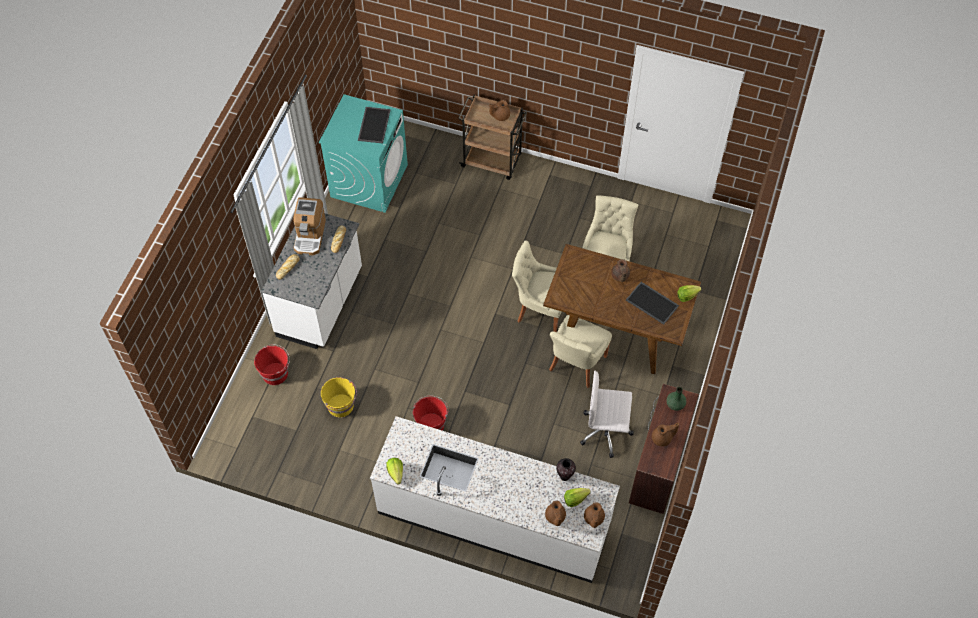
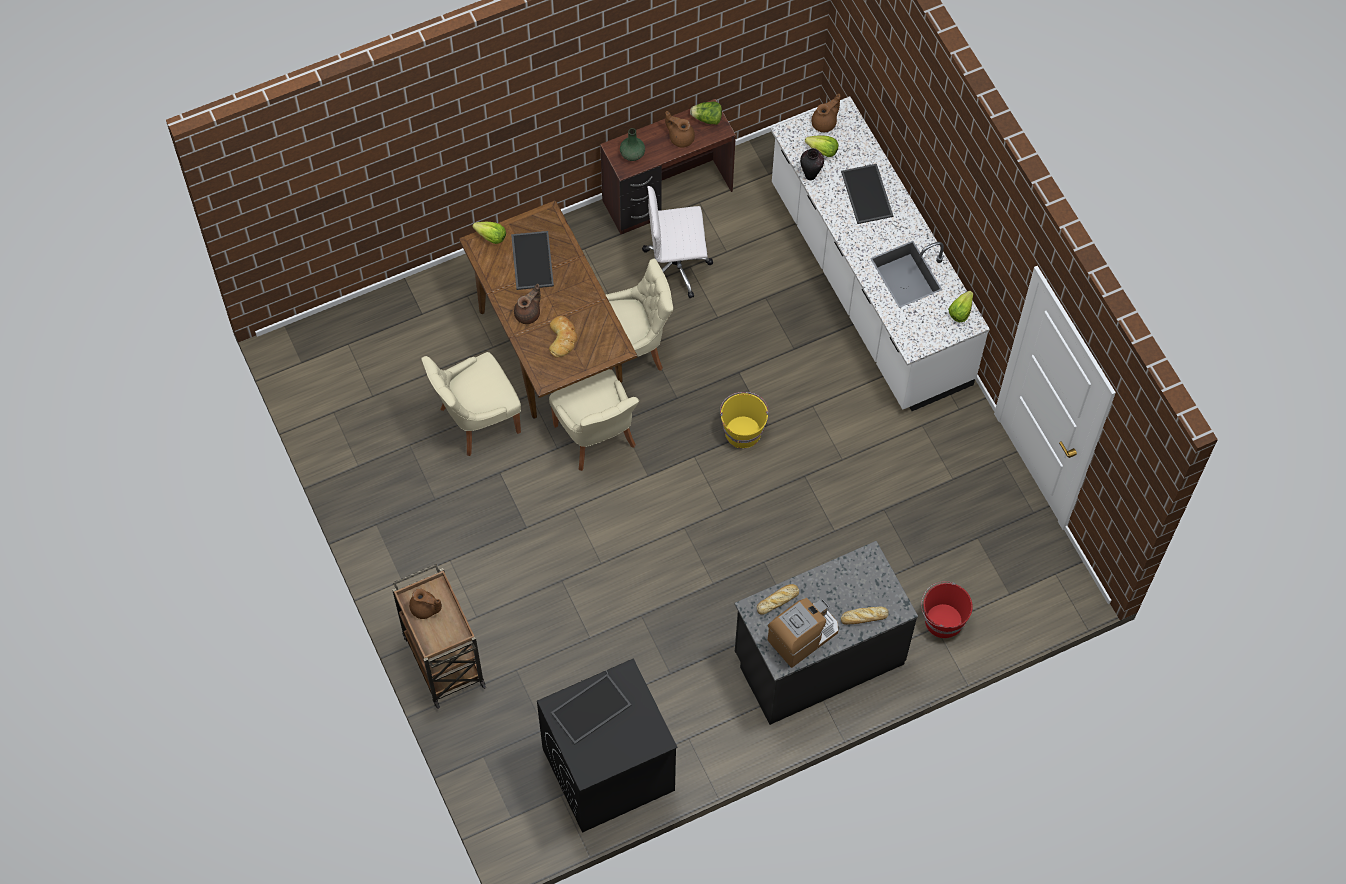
camera: 135 degrees left, 5 degrees up
(321, 303) = (818, 658): white counter -> black counter
(341, 405) = (907, 522): yellow bucket -> yellow bucket (742, 431)
(369, 180) = (607, 770): turquoise washing machine -> black washing machine
(431, 424) = (836, 422): red bucket -> none
(520, 496) = (868, 194): none -> tray
(555, 517) = (857, 152): brown teapot -> none
(588, 279) = (563, 338): none -> bread
(606, 431) = (677, 266): white office chair -> white office chair turned 120 degrees clockwise
(662, 464) = (707, 119): none -> lettuce

